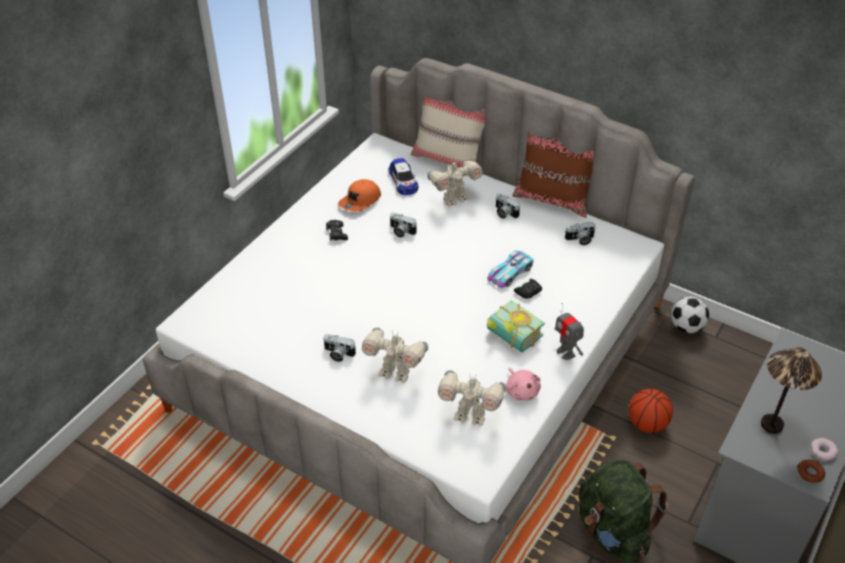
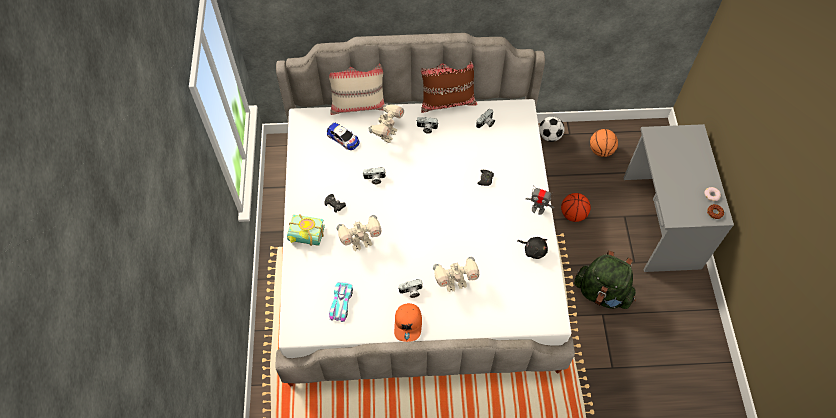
camera: 35 degrees left, 15 degrees up
(360, 201) = (328, 170): orange cap -> orange cap (408, 324)
(470, 415) = (519, 284): toy robot -> toy robot (361, 242)
(510, 273) = (464, 171): toy car -> toy car (341, 303)
(510, 338) = (500, 218): book -> book (305, 238)
(521, 390) = (533, 250): pink plush toy -> black plush toy
(745, 375) = (601, 150): none -> basketball
(772, 425) = (679, 194): table lamp -> none

